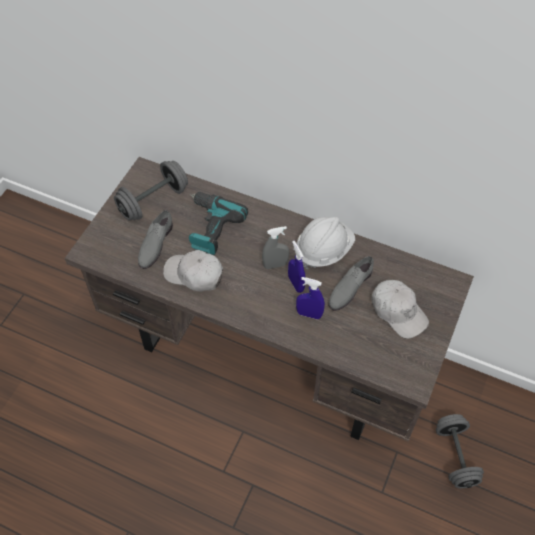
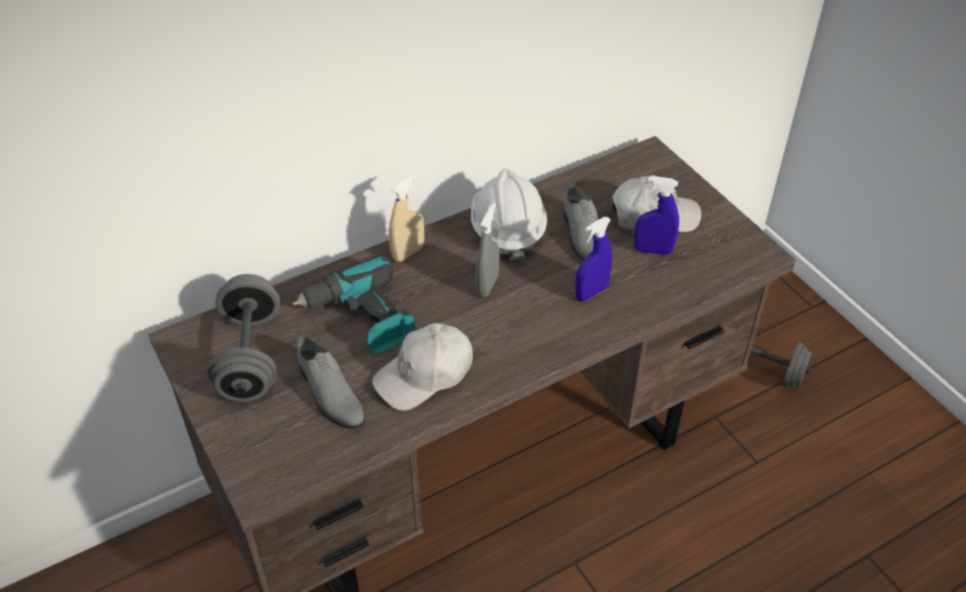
camera: 55 degrees left, 10 degrees down
(270, 218) = (408, 253): none -> beige spray bottle
(296, 284) = (534, 281): blue spray bottle -> blue spray bottle (653, 251)

